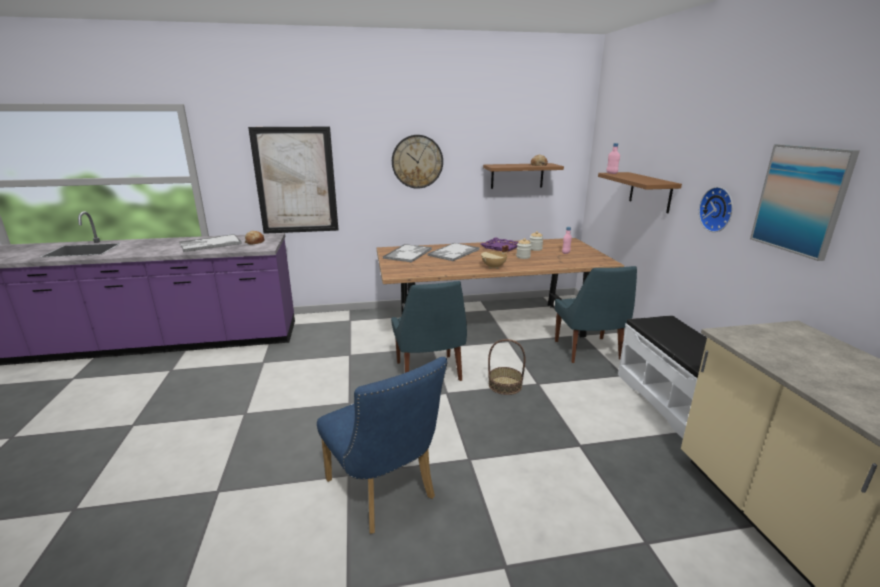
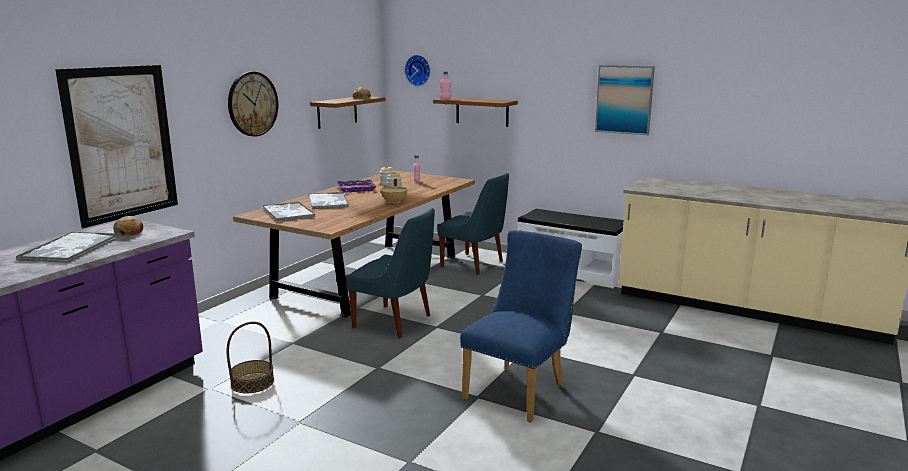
camera: 50 degrees left, 5 degrees down
(384, 494) = (520, 390): blue chair -> blue chair turned 60 degrees counterclockwise
(505, 385) = (464, 305): basket -> basket (252, 382)
(718, 209) = (559, 115): wall clock -> wall clock (418, 70)

